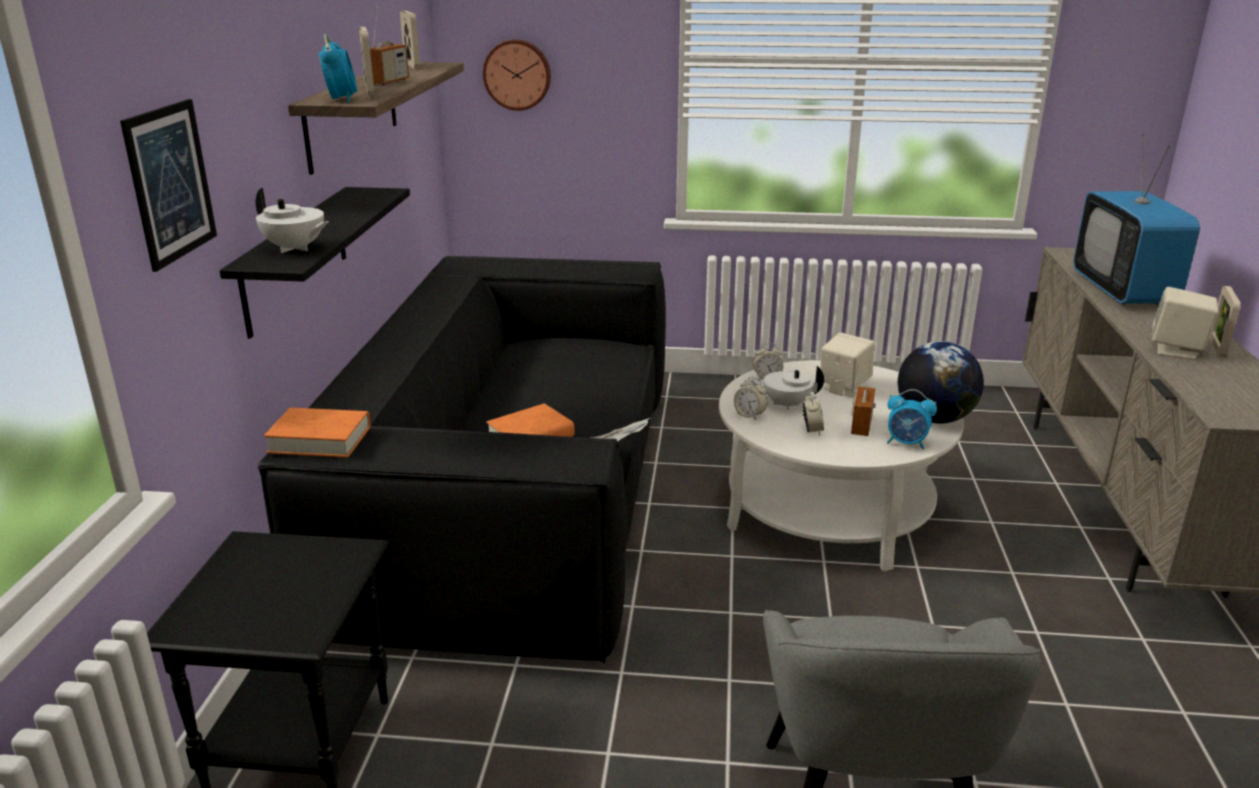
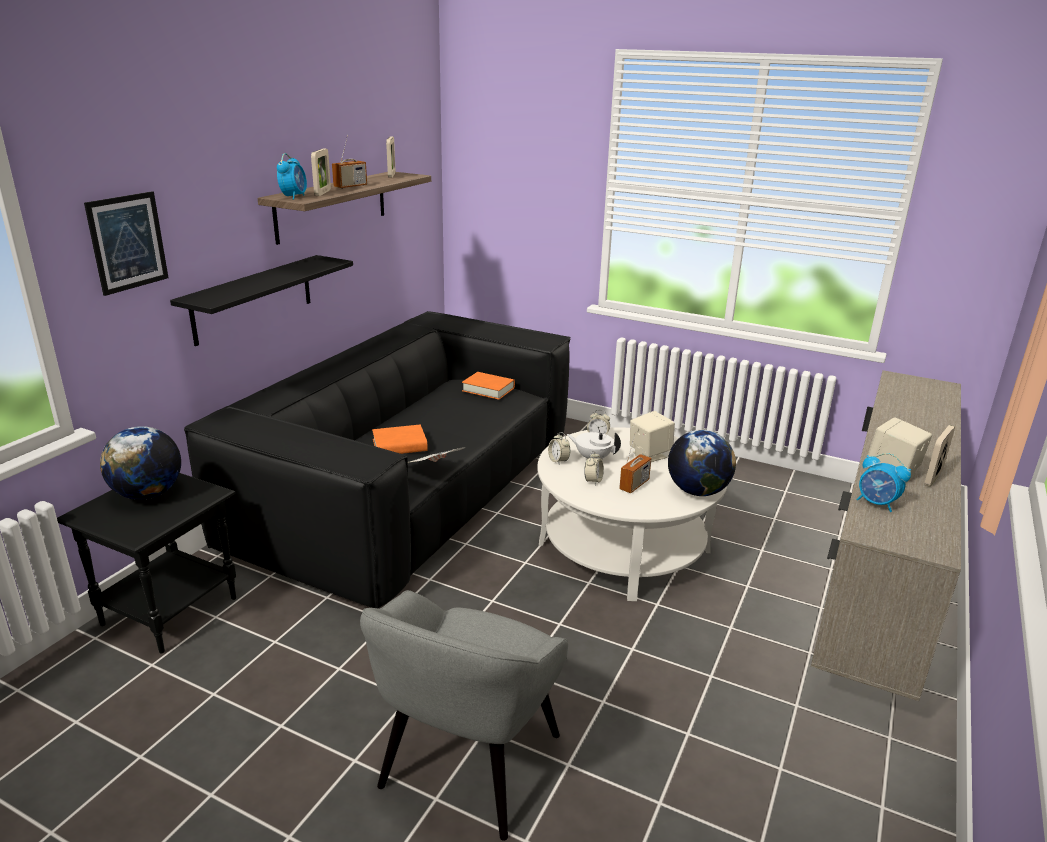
camera: 20 degrees right, 0 degrees up
(259, 574) = (148, 494): none -> globe
(295, 248) = (228, 292): white teapot -> none
(320, 439) = (230, 419): orange book -> orange book (488, 389)
(517, 74) = (494, 186): wall clock -> none
(906, 443) = (656, 505): alarm clock -> alarm clock (876, 503)
(1123, 291) = (907, 417): television -> none

